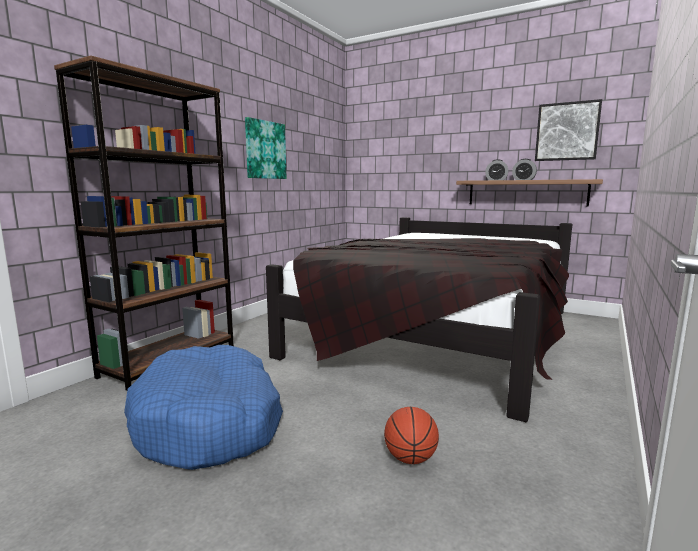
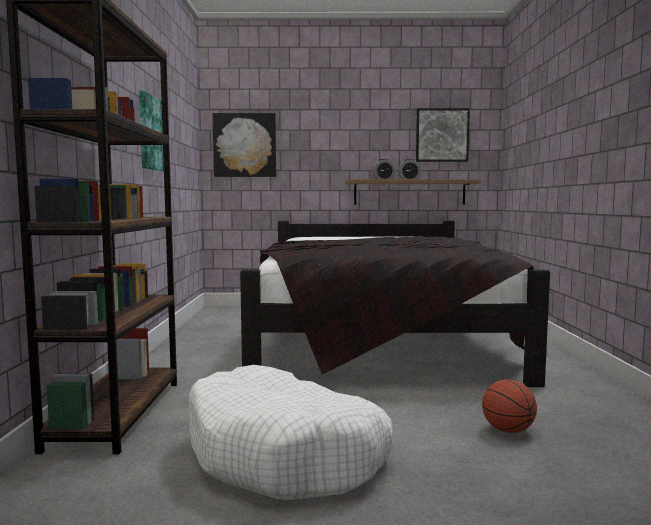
camera: 30 degrees left, 5 degrees down
(210, 422) = (285, 454): blue dog bed -> white dog bed
(378, 151) = (245, 145): none -> picture

